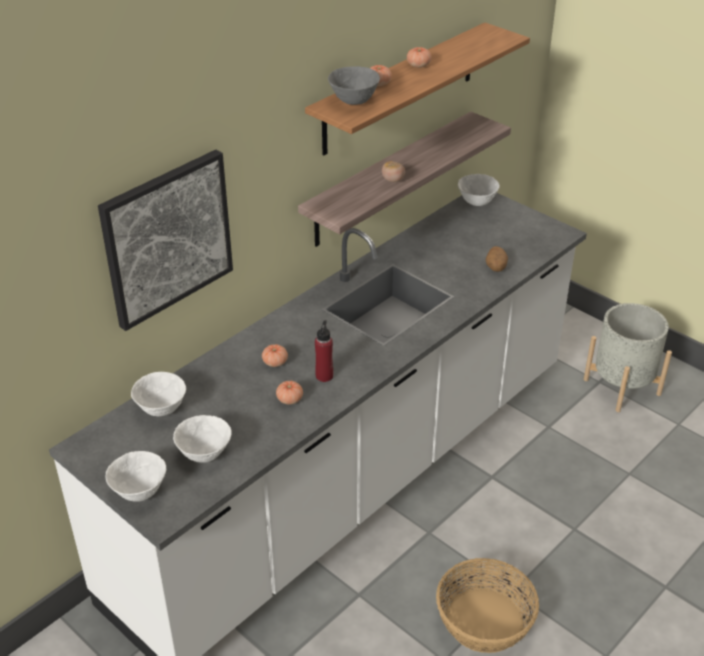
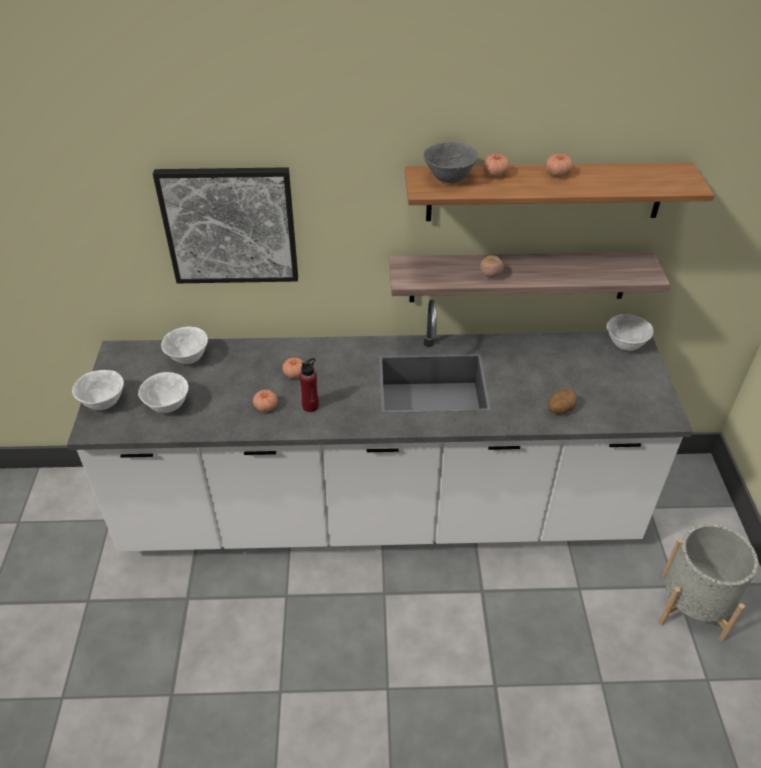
camera: 45 degrees right, 5 degrees up
(484, 620) = (341, 690): basket -> none

